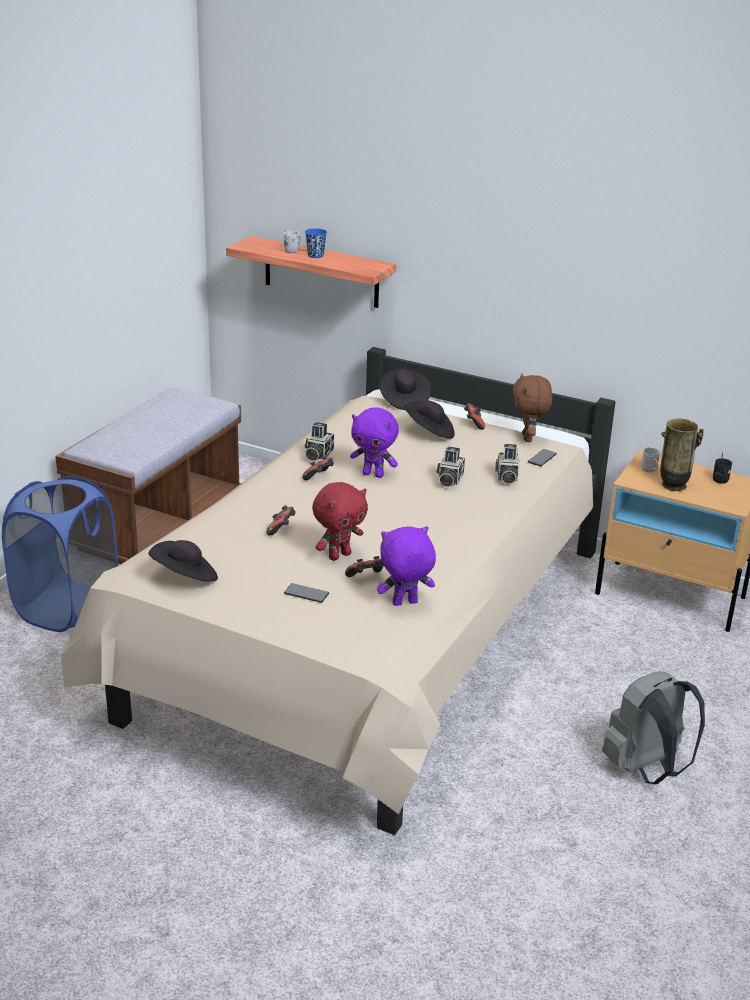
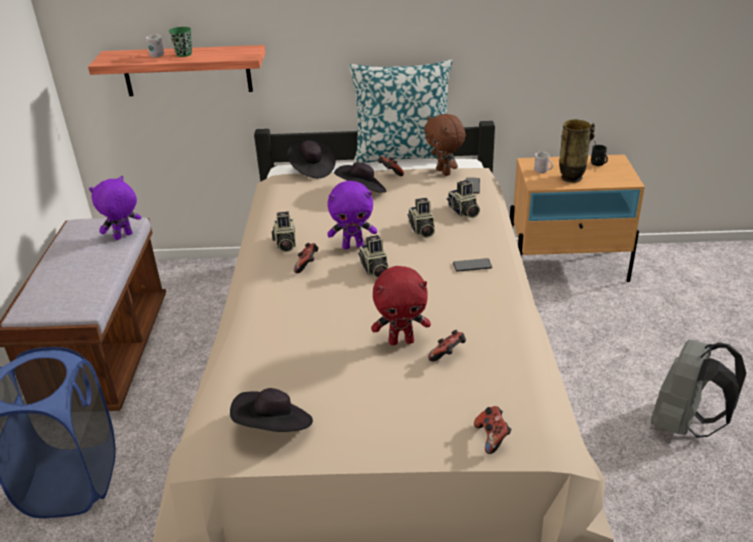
camera: 25 degrees left, 5 degrees up
(281, 529) = (322, 333): game controller -> game controller (492, 437)
(306, 594) = (411, 396): phone -> phone (472, 265)
(315, 255) = (184, 54): blue cup -> green cup
(339, 555) = (401, 341): red plush toy -> red plush toy turned 60 degrees clockwise
(372, 498) = (374, 269): none -> camera
(404, 604) = (507, 369): purple plush toy -> purple plush toy (123, 237)
(508, 412) = (403, 155): none -> pillow

